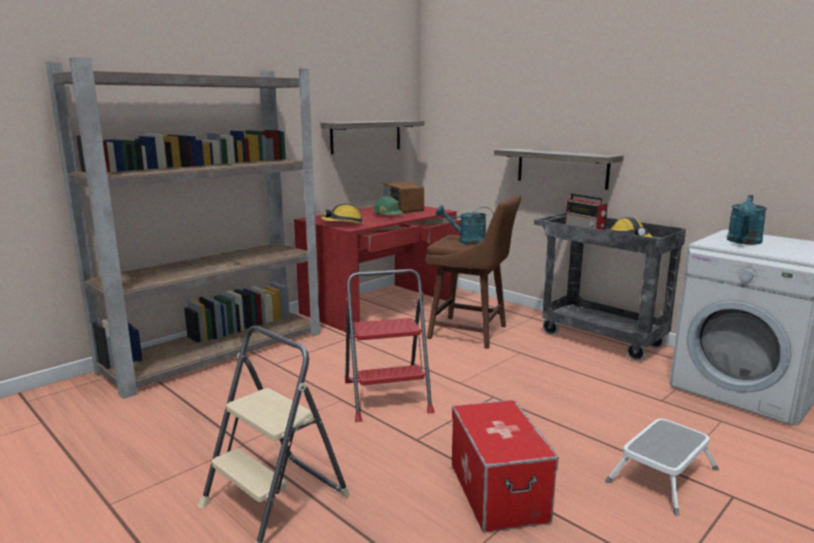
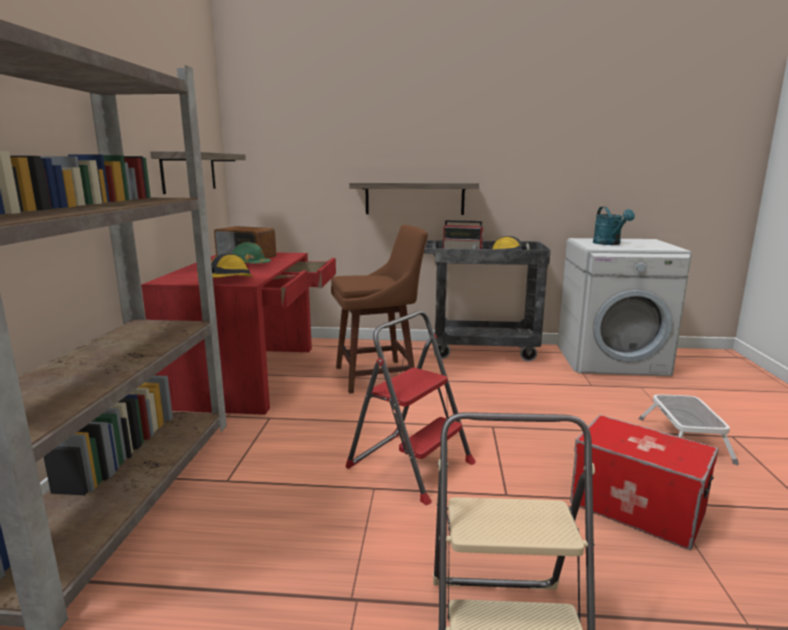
camera: 40 degrees left, 0 degrees up
(467, 241) = (370, 279): turquoise watering can -> none

